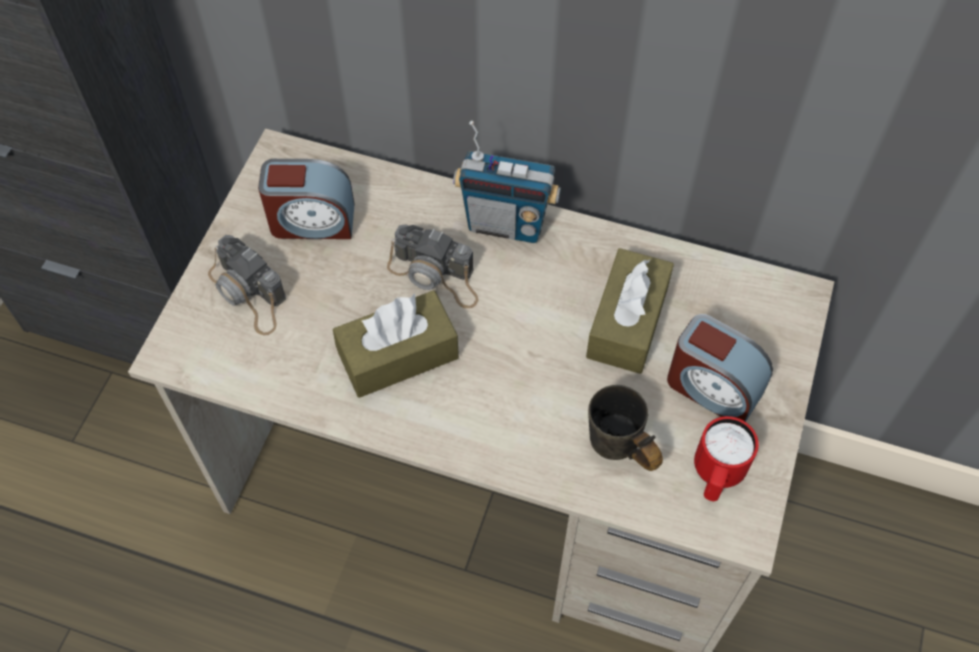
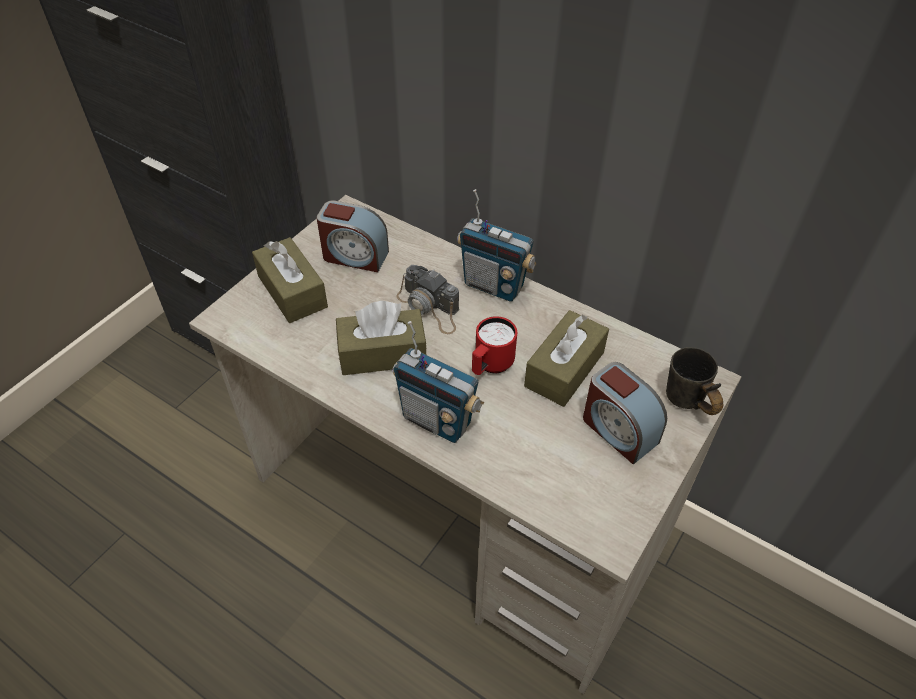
camera: 15 degrees right, 10 degrees down
(249, 293) = (292, 291): camera -> brown tissue box
(496, 429) = (437, 420): none -> radio
(617, 452) = (526, 458): grey mug -> grey mug (685, 404)
(716, 476) = (602, 494): red mug -> red mug (490, 366)

